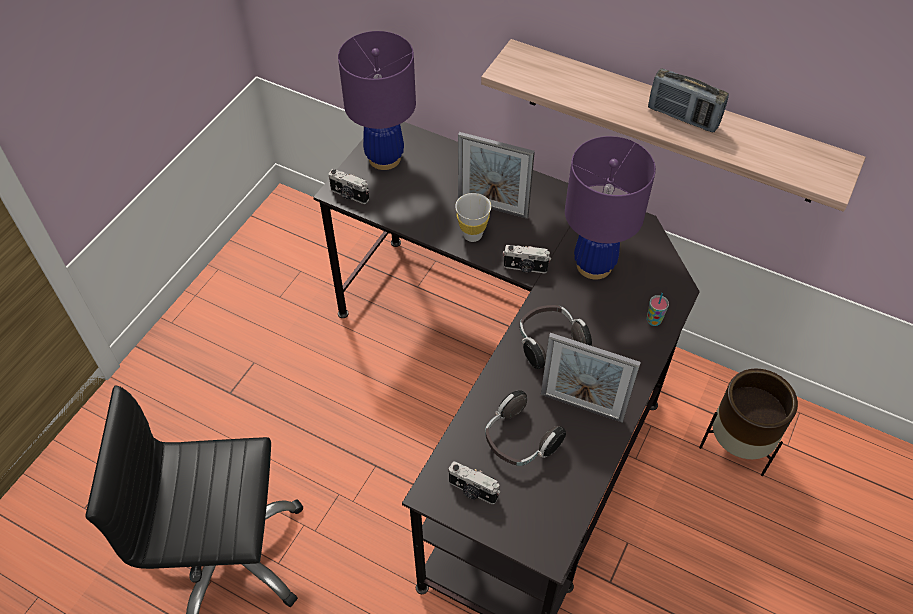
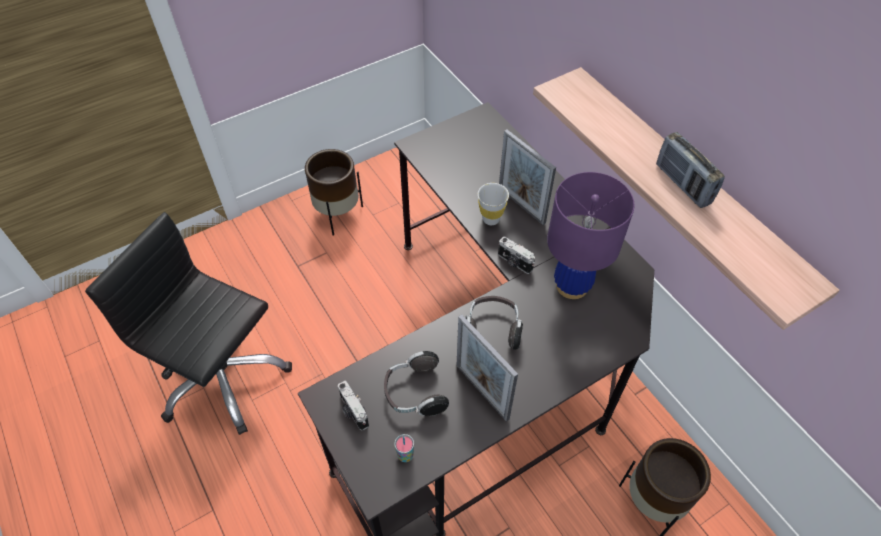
camera: 30 degrees right, 0 degrees up
(238, 315) = (337, 215): none -> brown planter
(349, 195) = (420, 151): camera -> none
(385, 158) = (465, 135): purple table lamp -> none
(653, 320) = (591, 353): cup -> cup (405, 455)

